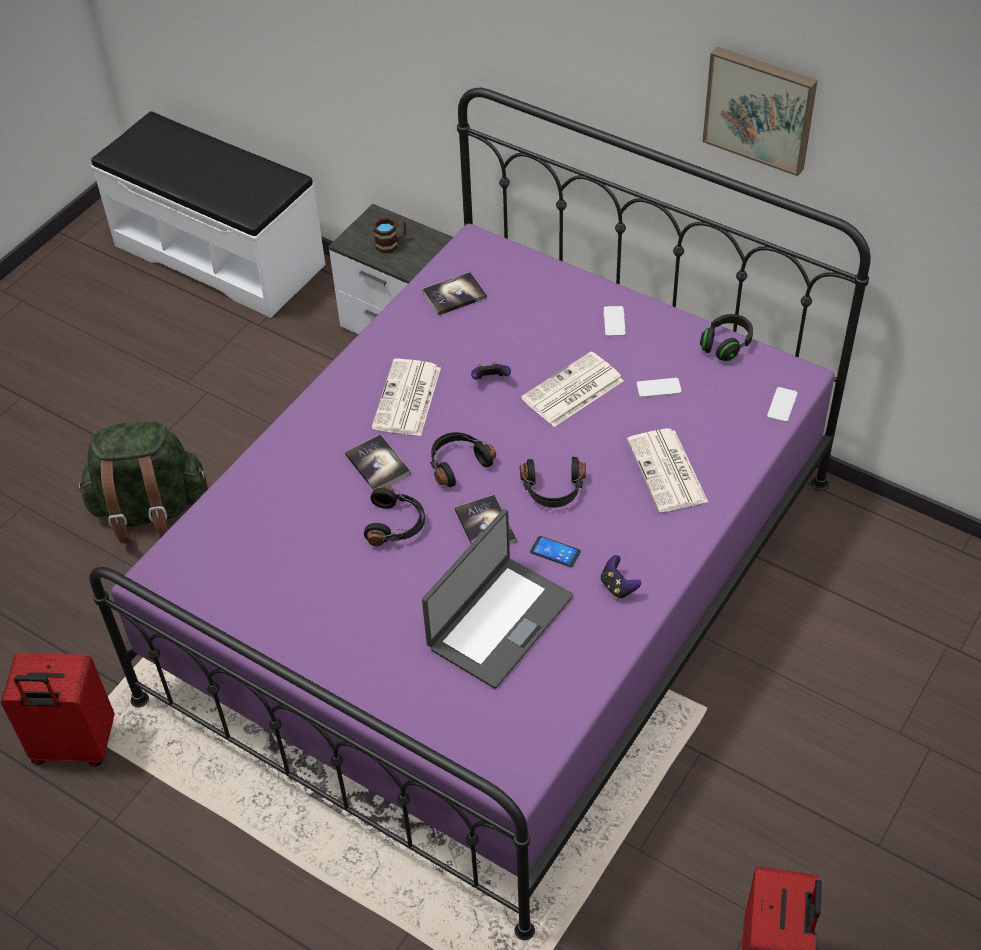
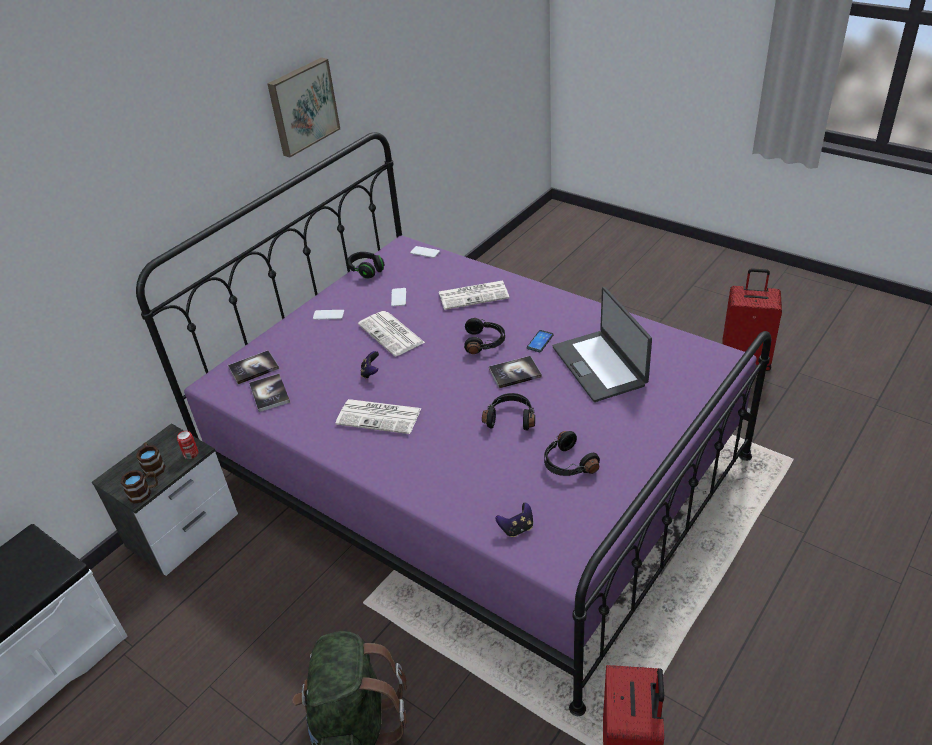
camera: 85 degrees left, 10 degrees down
(352, 247) = (144, 493): none -> brown mug
(378, 464) = (447, 430): book -> book (253, 368)
(409, 268) = (191, 454): none -> can
(458, 463) = (453, 387): black headphones -> black headphones (567, 464)
(498, 621) = (600, 365): laptop -> laptop turned 150 degrees counterclockwise
(618, 587) = (569, 316): game controller -> game controller (517, 528)

